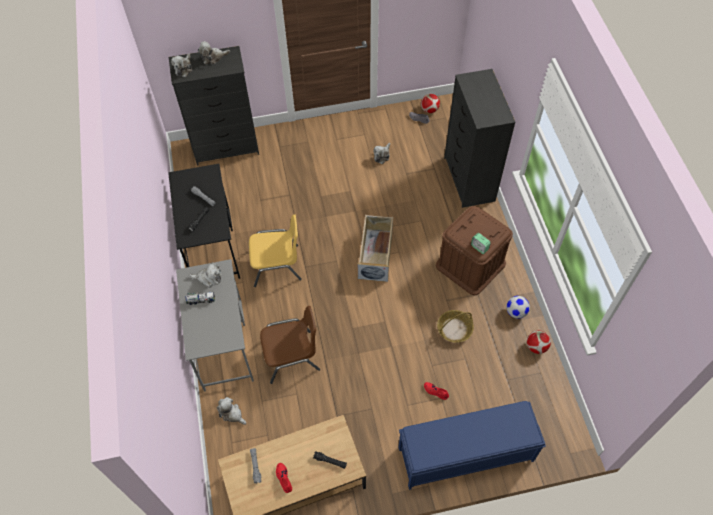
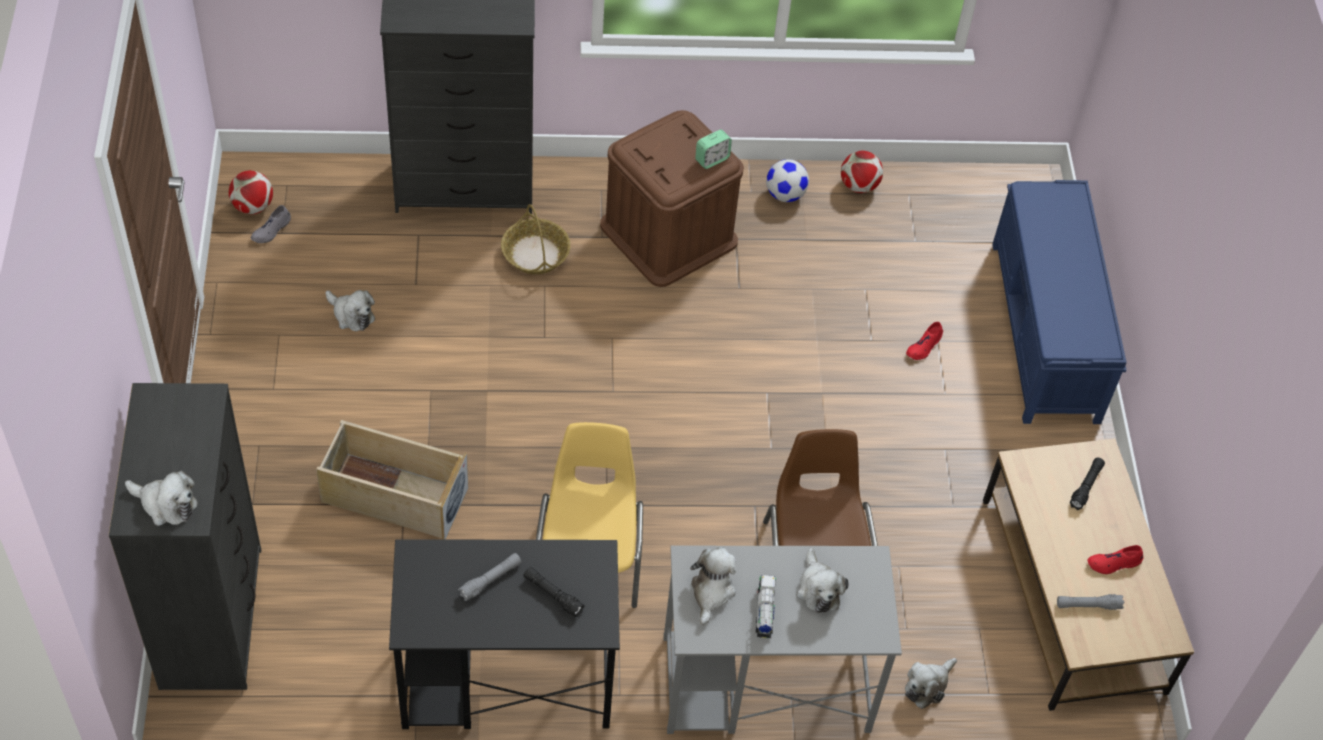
camera: 85 degrees left, 5 degrees down
(213, 57) = (153, 439): plush toy -> plush toy (818, 589)
(375, 254) = (607, 377): beige storage box -> beige storage box (393, 496)
(454, 329) = (803, 290): basket -> basket (536, 254)

